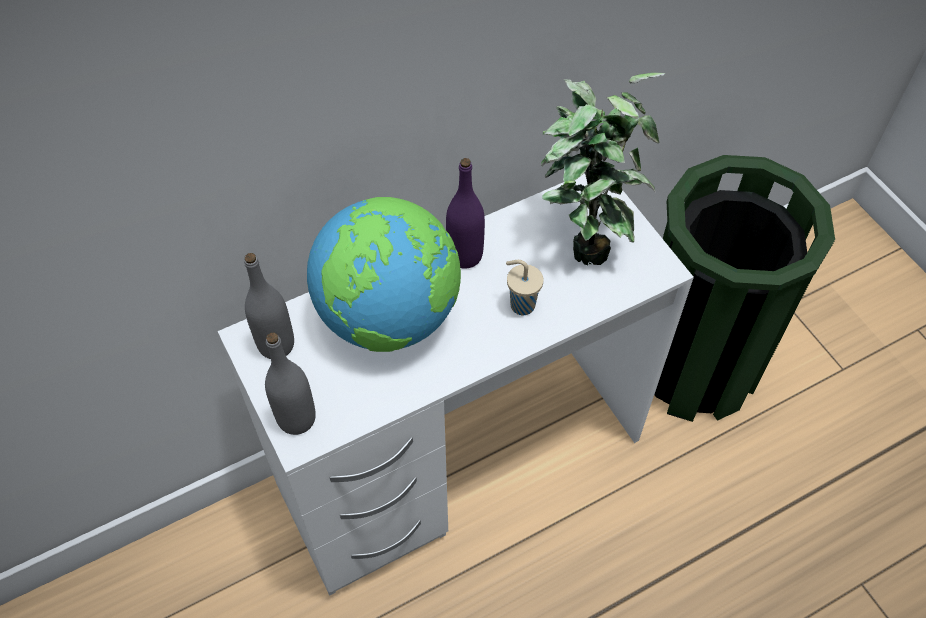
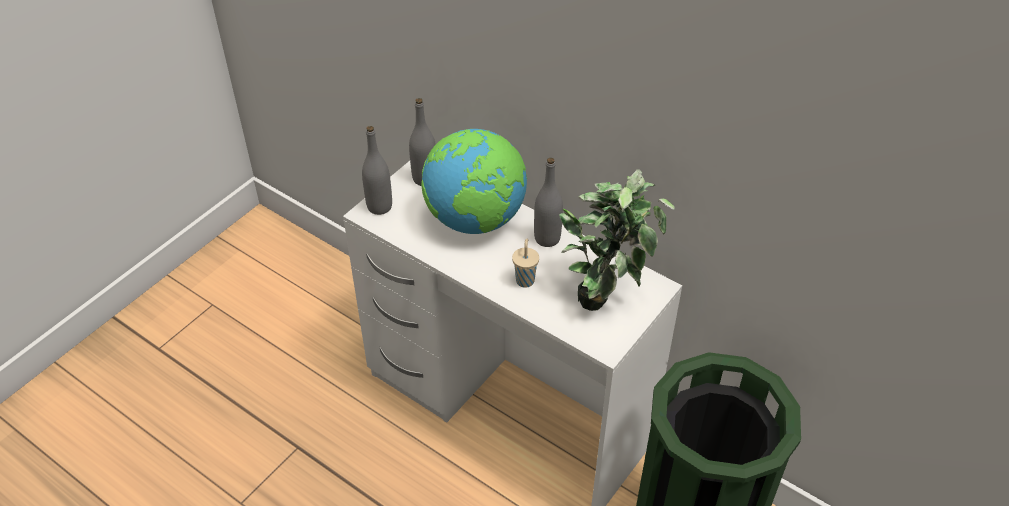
camera: 65 degrees right, 10 degrees down
(465, 255) = (547, 238): purple bottle -> grey bottle

